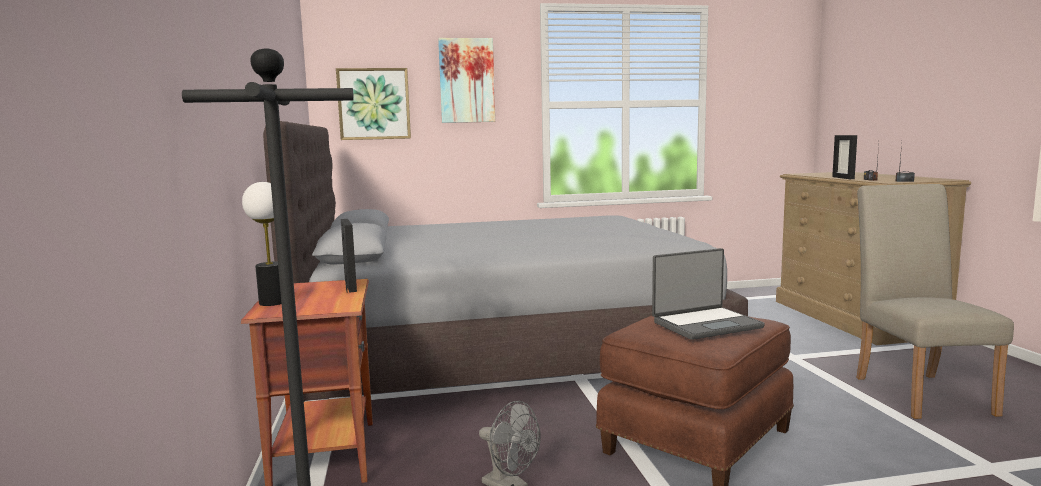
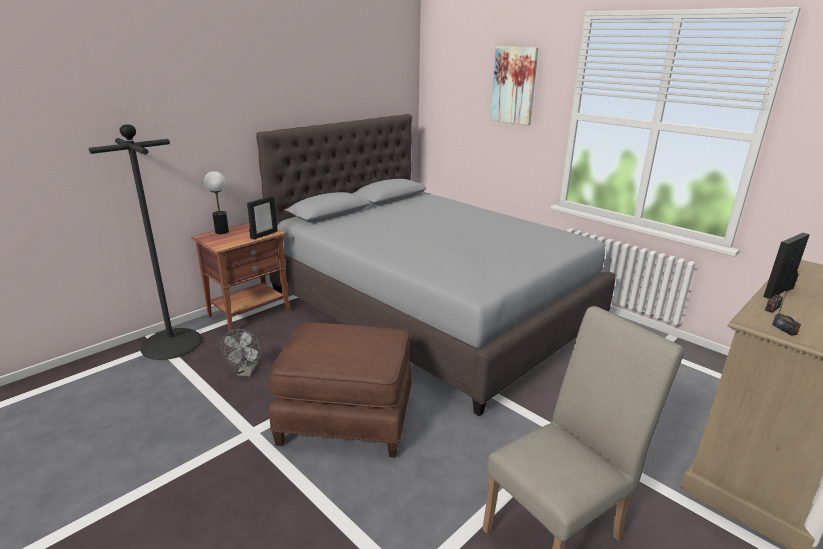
camera: 55 degrees right, 15 degrees up
(374, 104) = (452, 98): picture -> none
(705, 324) = (337, 346): laptop -> none

